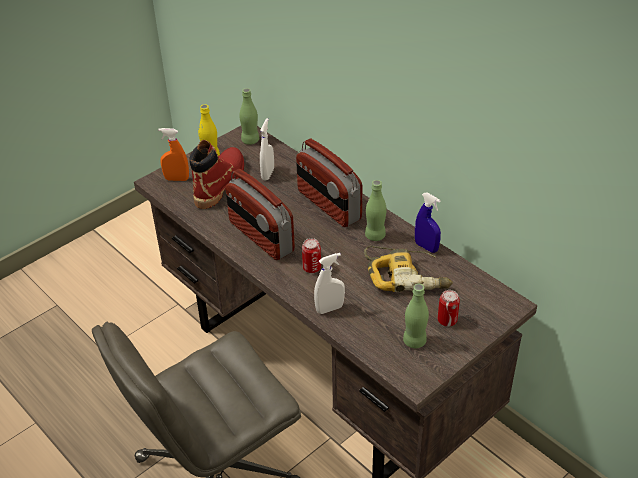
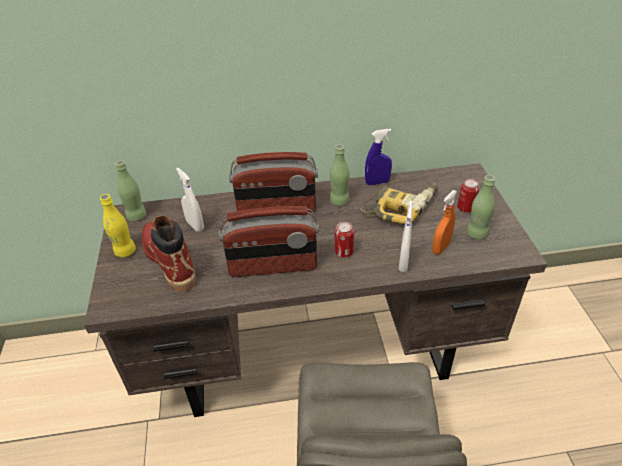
camera: 55 degrees left, 0 degrees up
(176, 179) = (124, 289): orange spray bottle -> orange spray bottle (441, 248)

